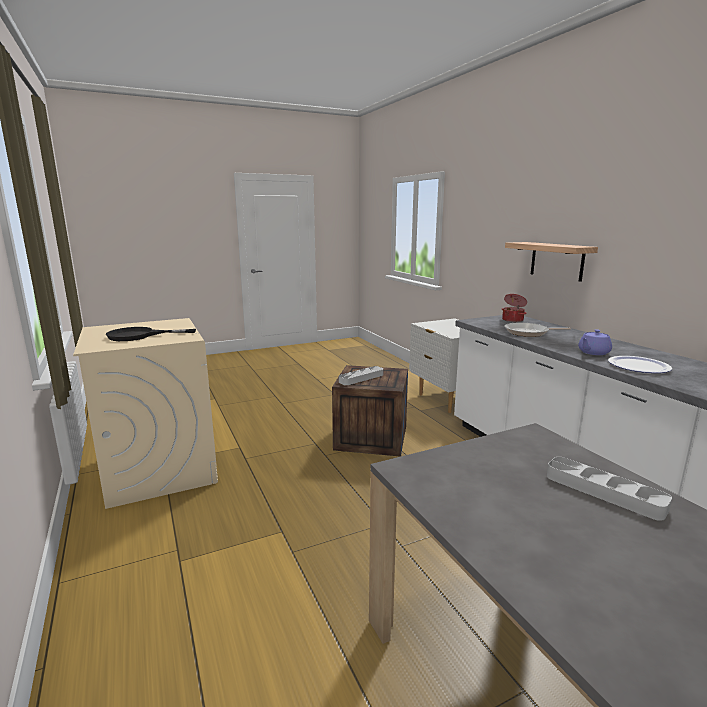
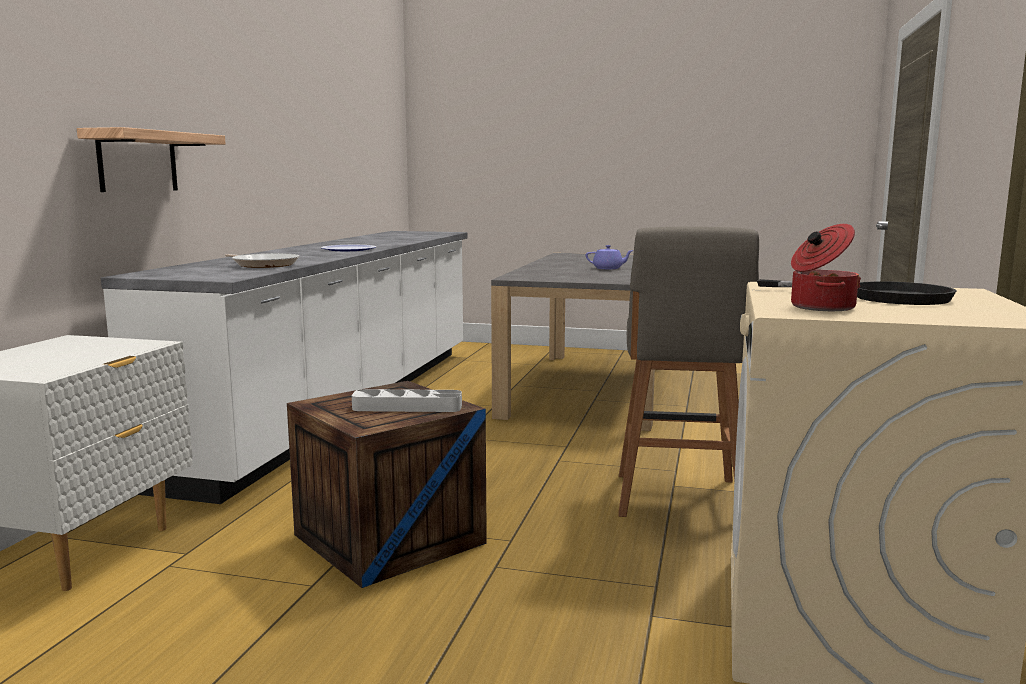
camera: 140 degrees left, 5 degrees down
(269, 517) = (678, 500): none -> grey stool
(513, 320) = (176, 272): cooking pot -> cooking pot (820, 307)
(593, 352) = (324, 254): purple teapot -> purple teapot (608, 268)
(603, 492) = (551, 270): grey tray -> none

